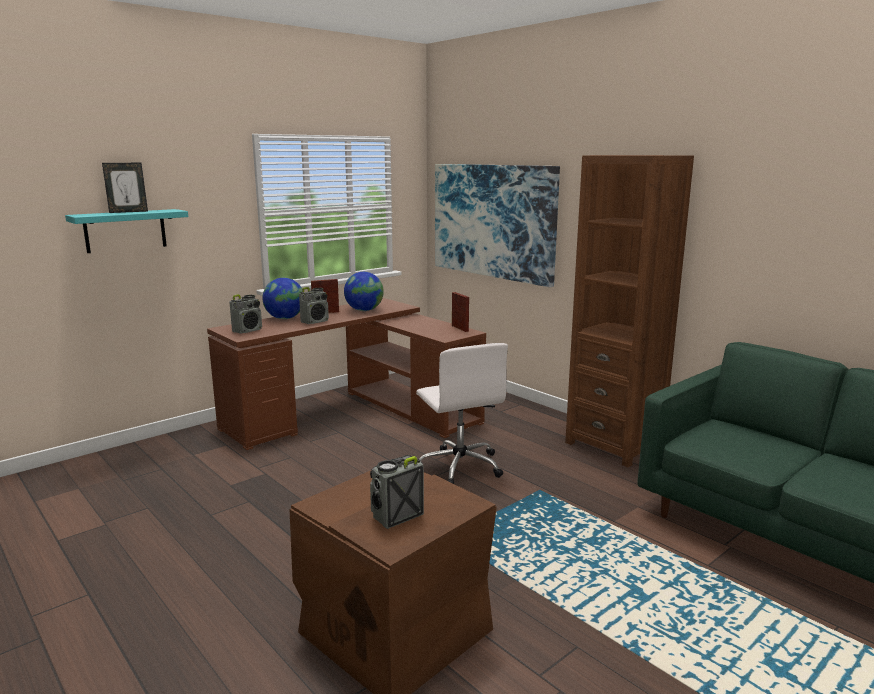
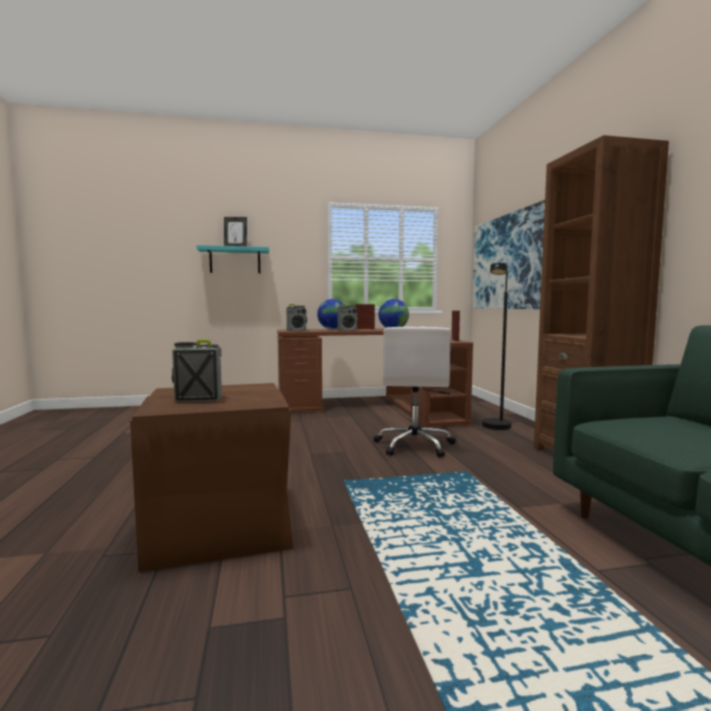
camera: 30 degrees right, 10 degrees down
(509, 421) = (496, 428): none -> black floor lamp

